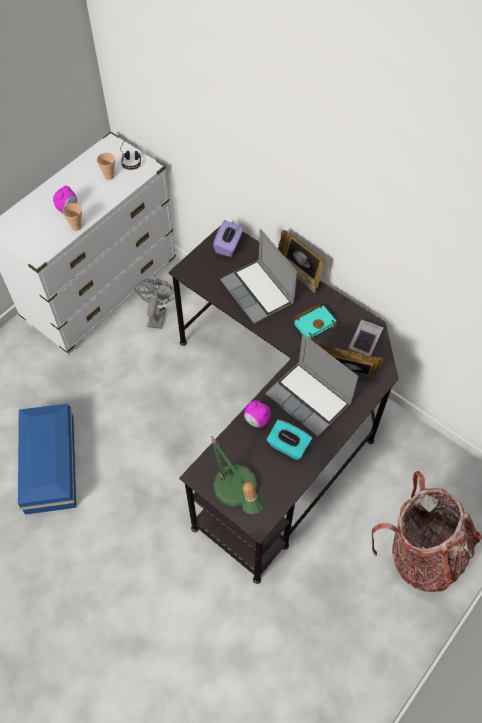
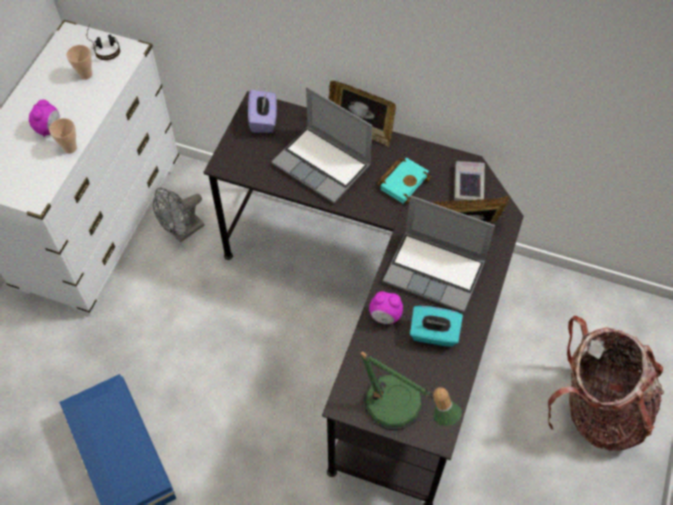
camera: 20 degrees left, 0 degrees up
(157, 315) = (183, 232): grey fan -> grey fan turned 120 degrees counterclockwise

